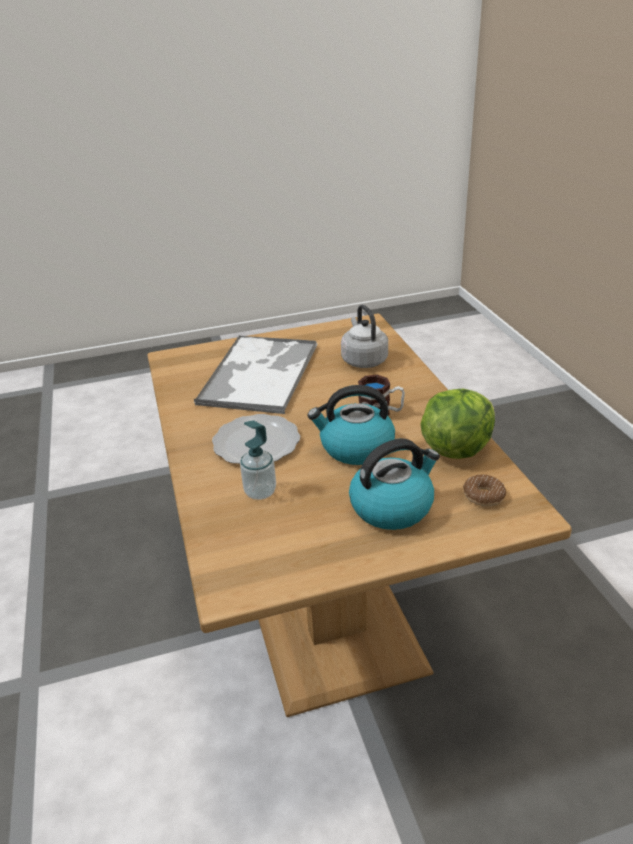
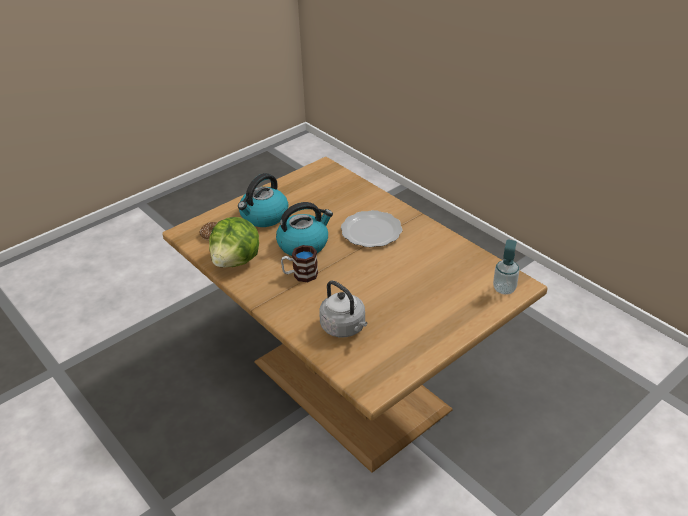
camera: 155 degrees right, 5 degrees up
(260, 373) = (422, 287): tray -> none
(260, 492) = (343, 205): soap dispenser -> soap dispenser (504, 289)

